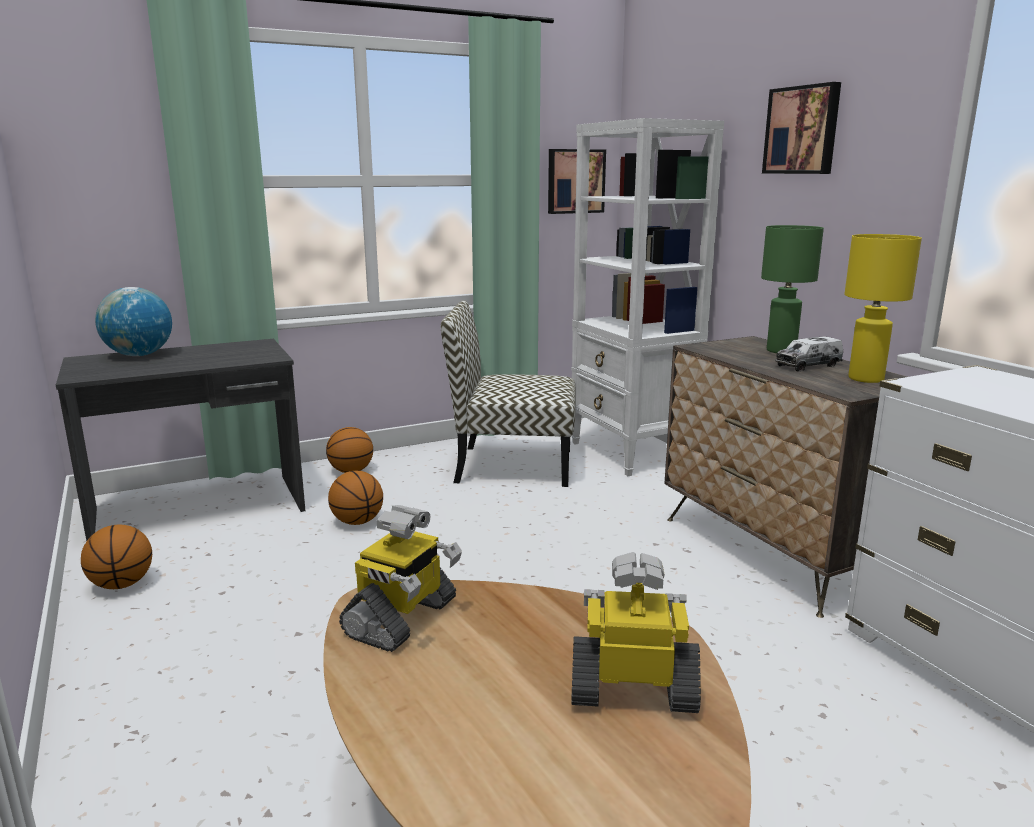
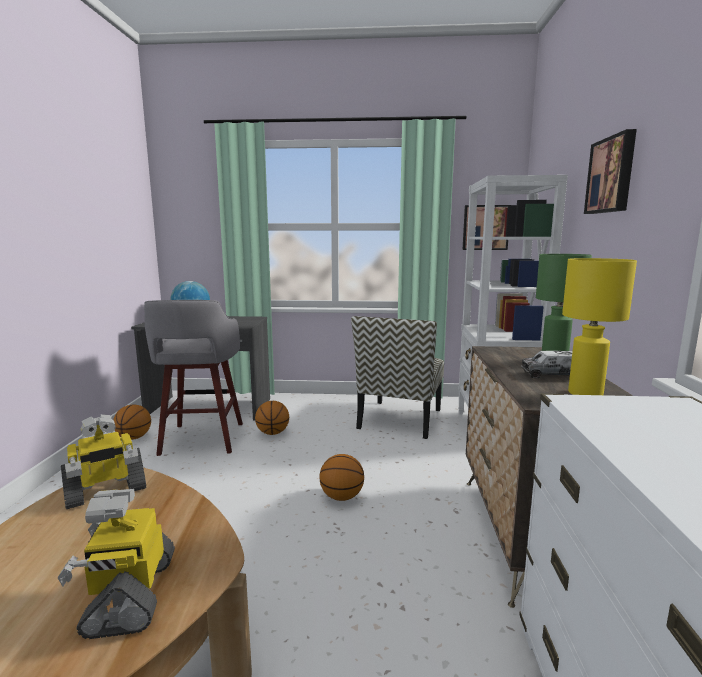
camera: 30 degrees right, 5 degrees down
(254, 558) = (201, 440): none -> grey stool
(351, 471) = (305, 403): basketball -> basketball (342, 497)
(511, 466) = (400, 419): chair -> chair turned 105 degrees counterclockwise
(633, 689) = (129, 594): toy robot -> toy robot turned 135 degrees counterclockwise

